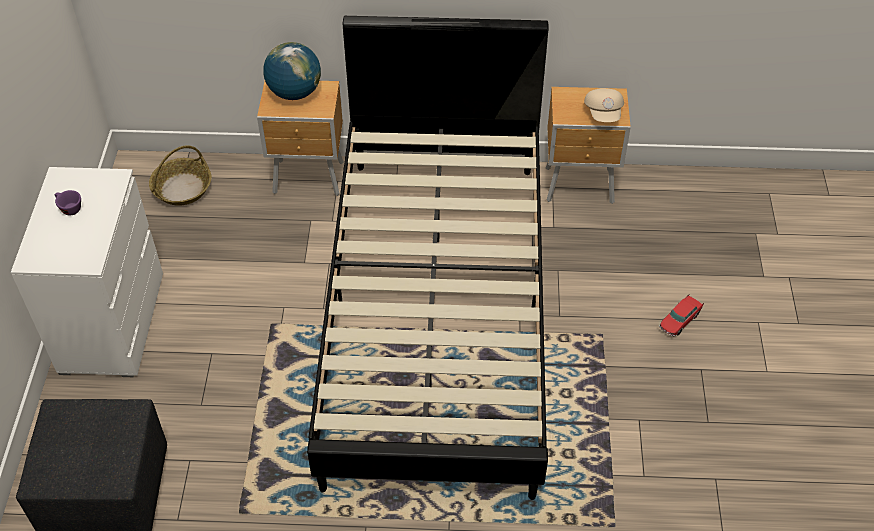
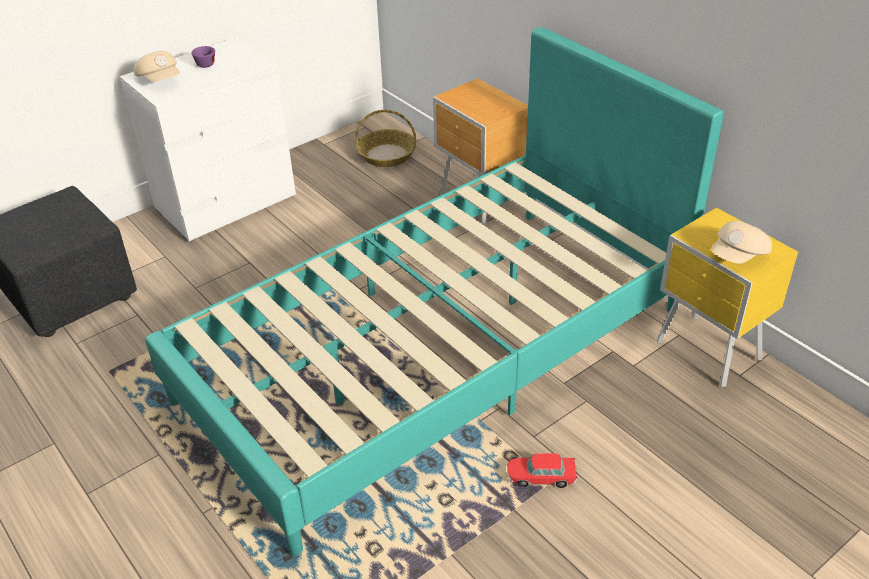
camera: 50 degrees right, 10 degrees down
(58, 250) = (160, 80): none -> beige cap
(294, 93) = (484, 97): globe -> none
(437, 311) = (437, 352): black bed -> turquoise bed
(581, 186) = (709, 353): brown nightstand -> yellow nightstand
(679, 320) = (648, 535): toy car -> toy car (541, 477)

